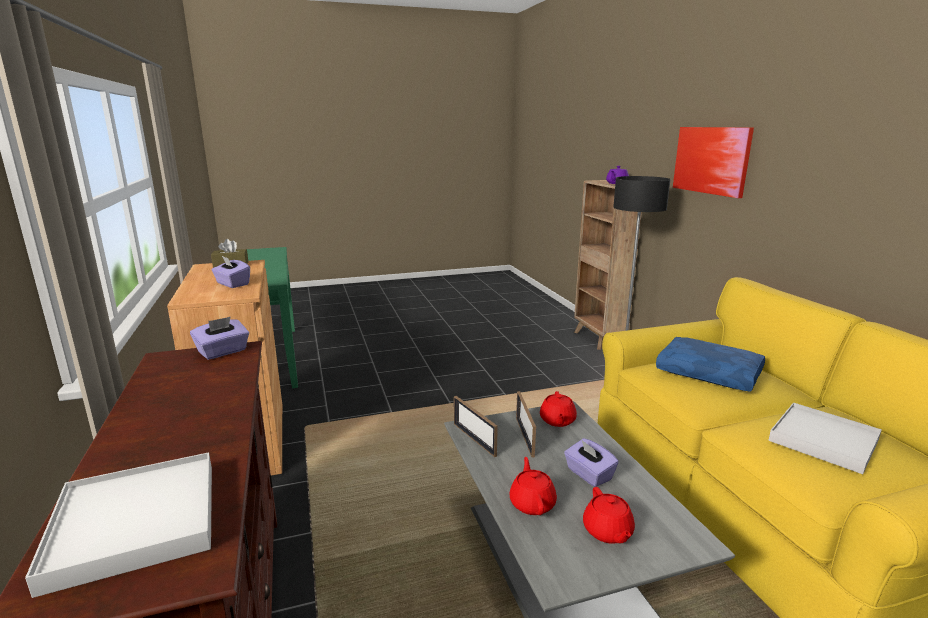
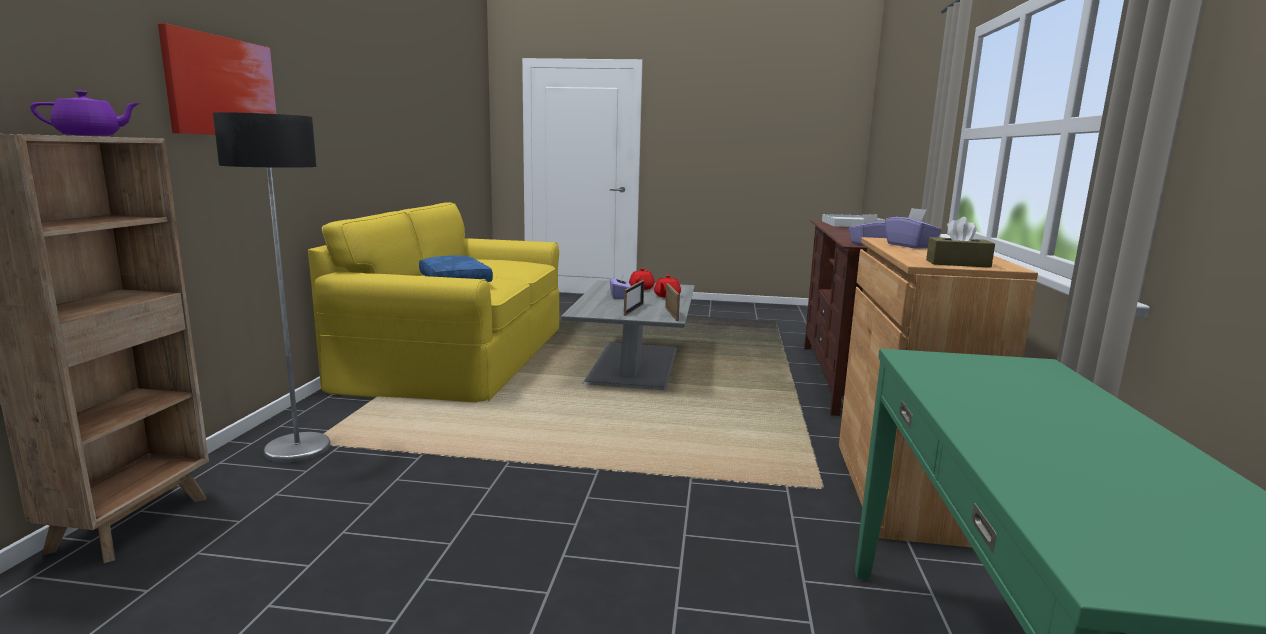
camera: 155 degrees left, 5 degrees down
(557, 421) = (596, 310): red teapot -> none
(823, 440) = (493, 263): white tray -> none

